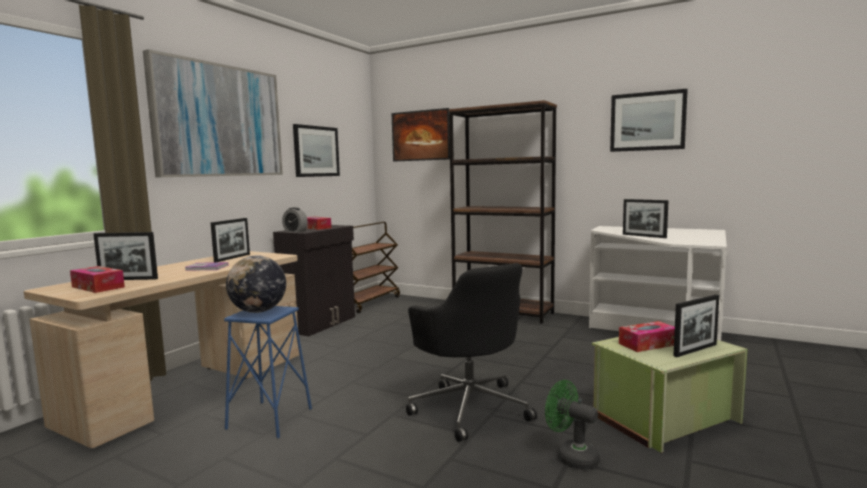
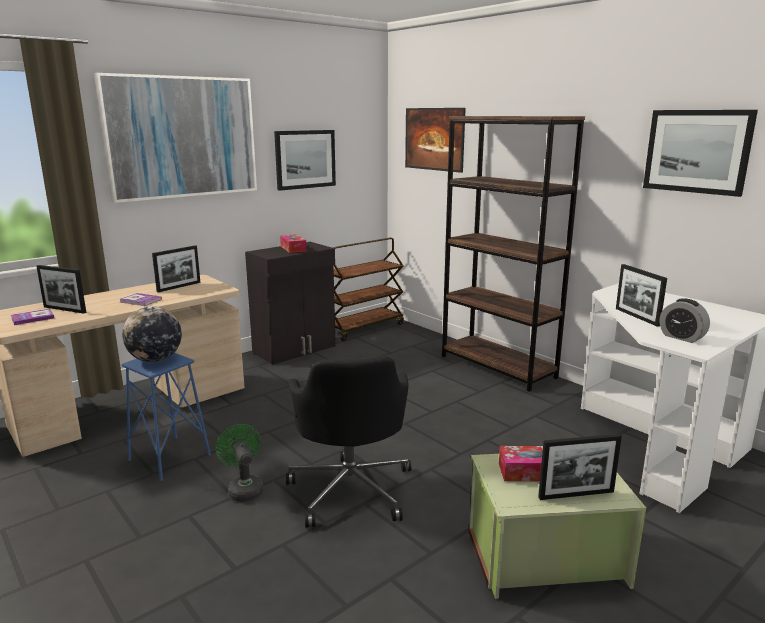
camera: 20 degrees right, 10 degrees up
(98, 287) = (32, 318): tissue box -> book
(295, 231) = (265, 253): alarm clock -> alarm clock (681, 337)
(571, 456) = (397, 575): green fan -> green fan (244, 488)

